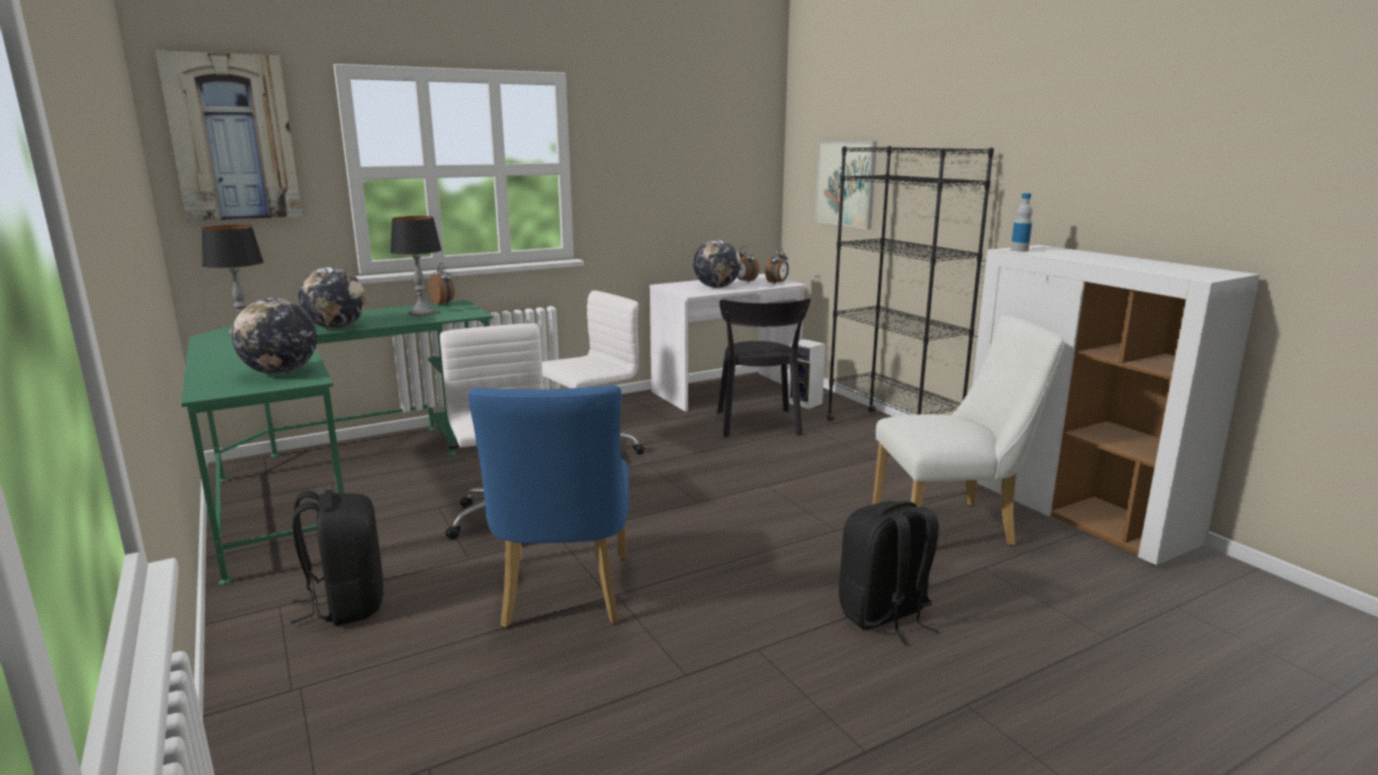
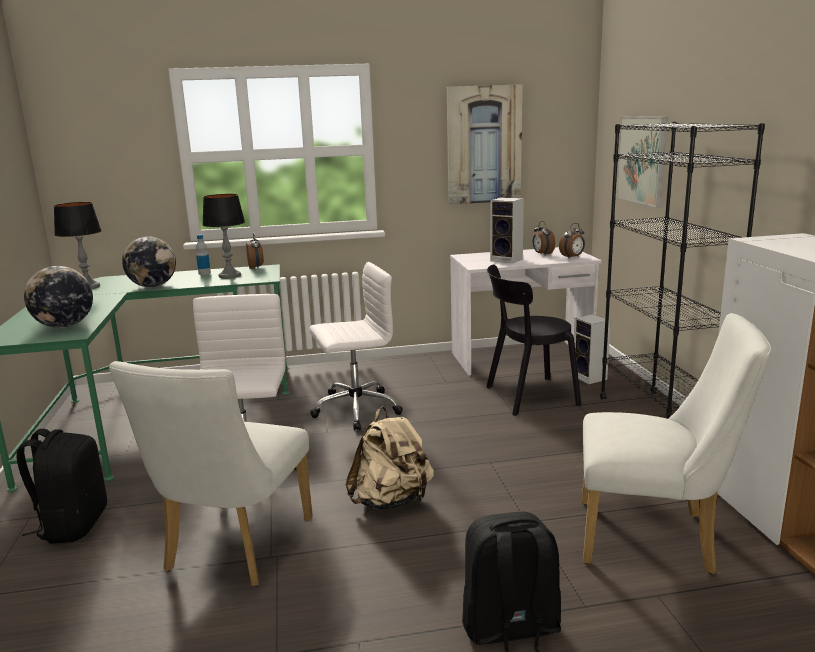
camera: 20 degrees right, 0 degrees up
(233, 138) = (92, 132): picture -> picture (484, 145)
(564, 597) = (233, 550): blue chair -> white chair
(695, 531) = (391, 501): none -> beige backpack
(716, 287) = (508, 260): globe -> speaker
(758, 425) = (527, 396): black chair -> black chair turned 60 degrees clockwise
(1019, 250) = (764, 240): bottle -> bottle (204, 273)

